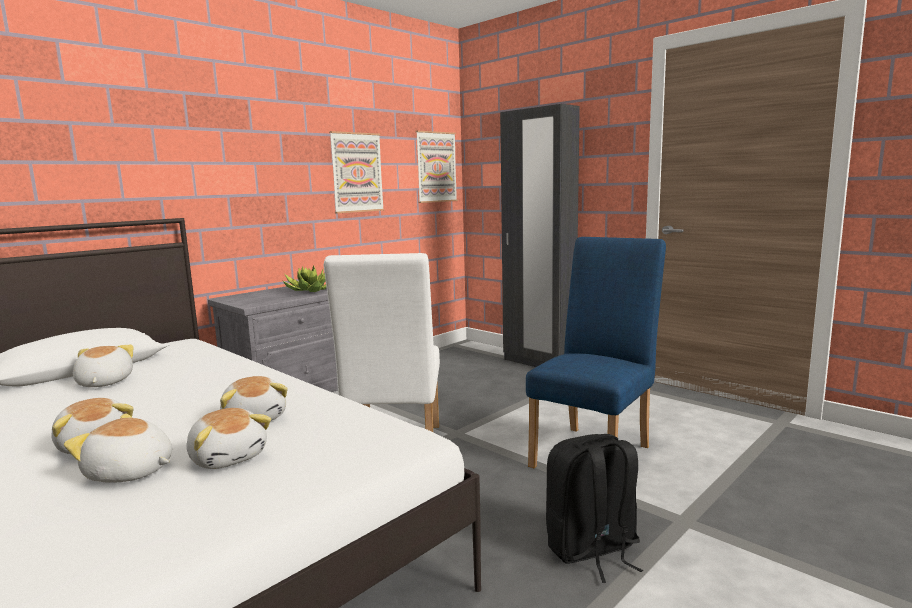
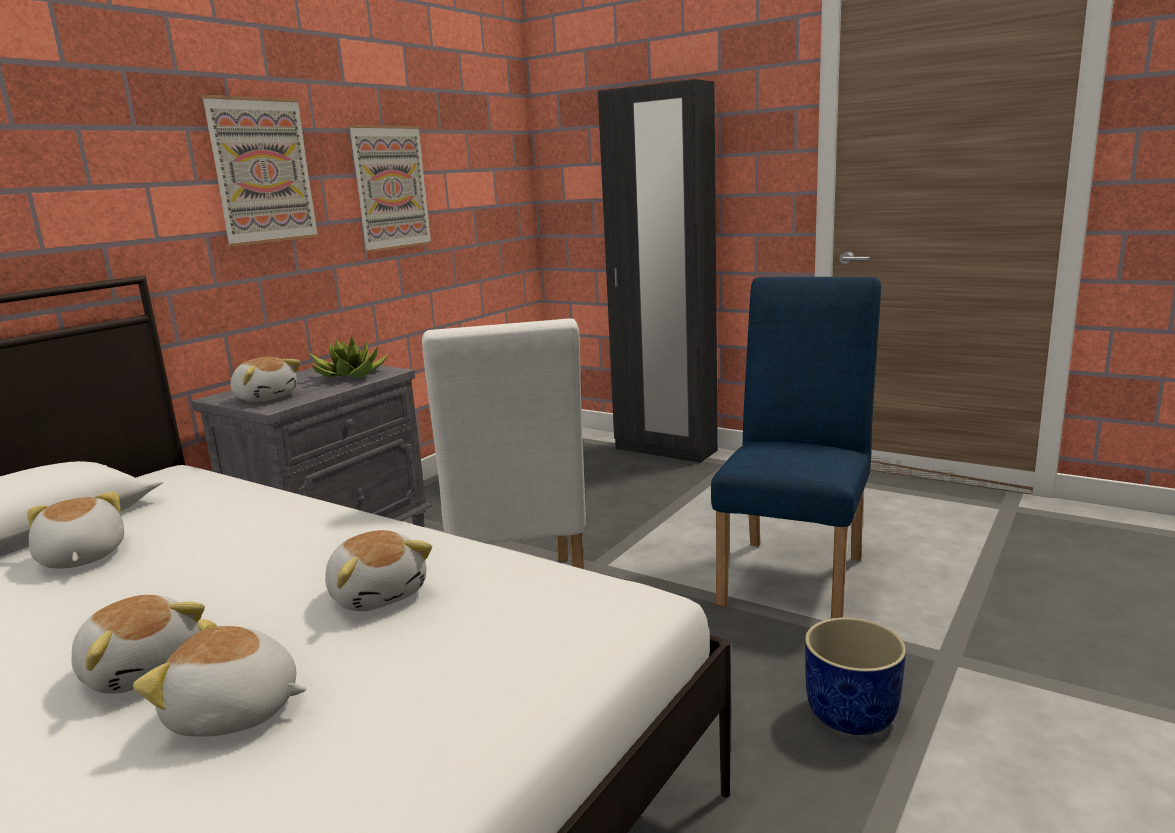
camera: 10 degrees left, 5 degrees up
(229, 457) = (380, 665): plush toy -> plush toy (266, 397)
(436, 167) = (497, 174): picture -> picture (262, 171)
(592, 550) = (851, 715): black backpack -> blue planter

